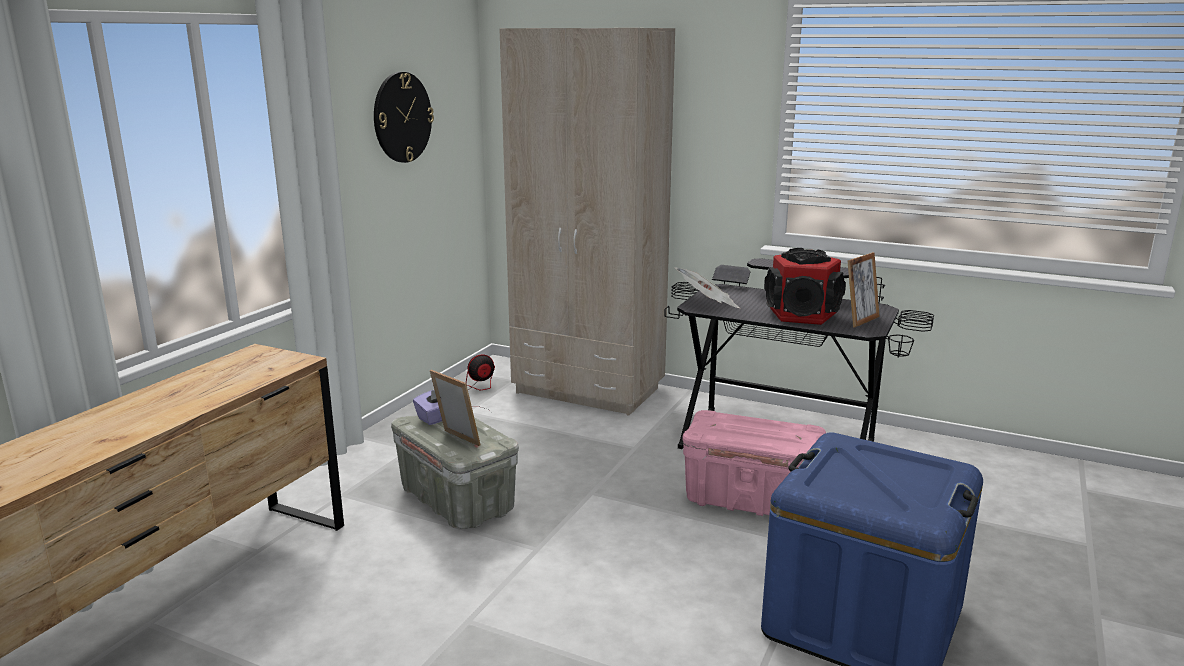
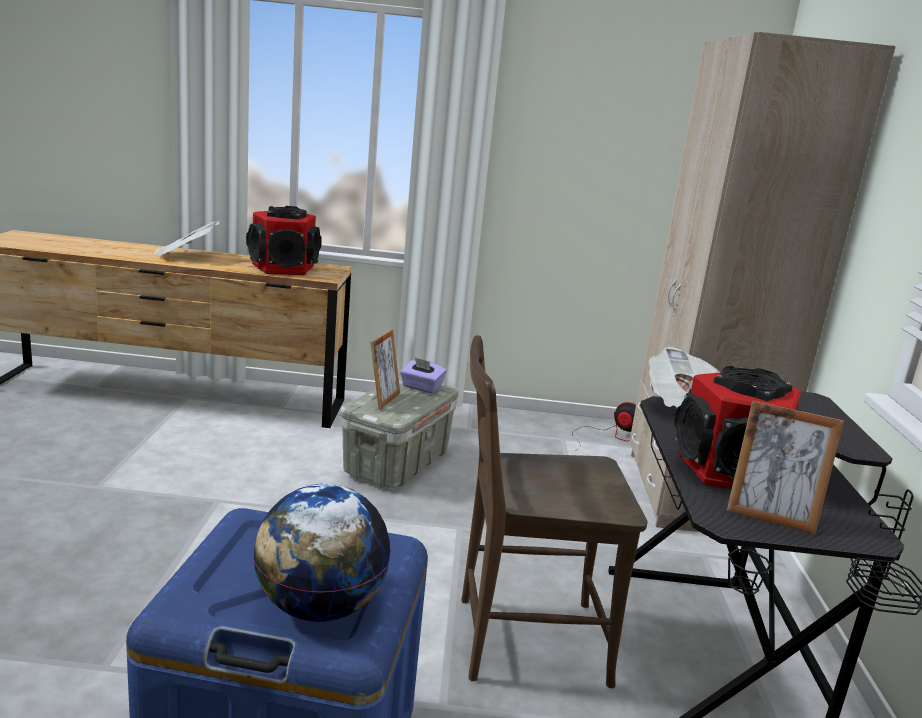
camera: 65 degrees right, 0 degrees up
(99, 426) = (185, 255): none -> newspaper
(232, 376) = (283, 268): none -> speaker
(402, 117) = (614, 132): wall clock -> none
(749, 500) = (522, 639): pink storage box -> brown chair
(916, 473) = (319, 607): none -> globe

